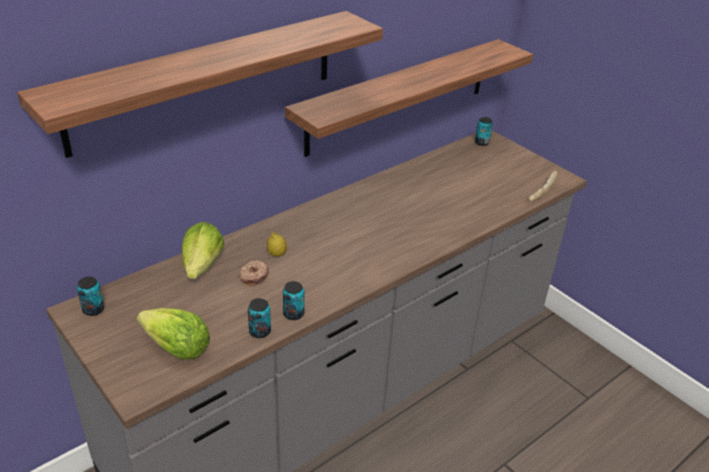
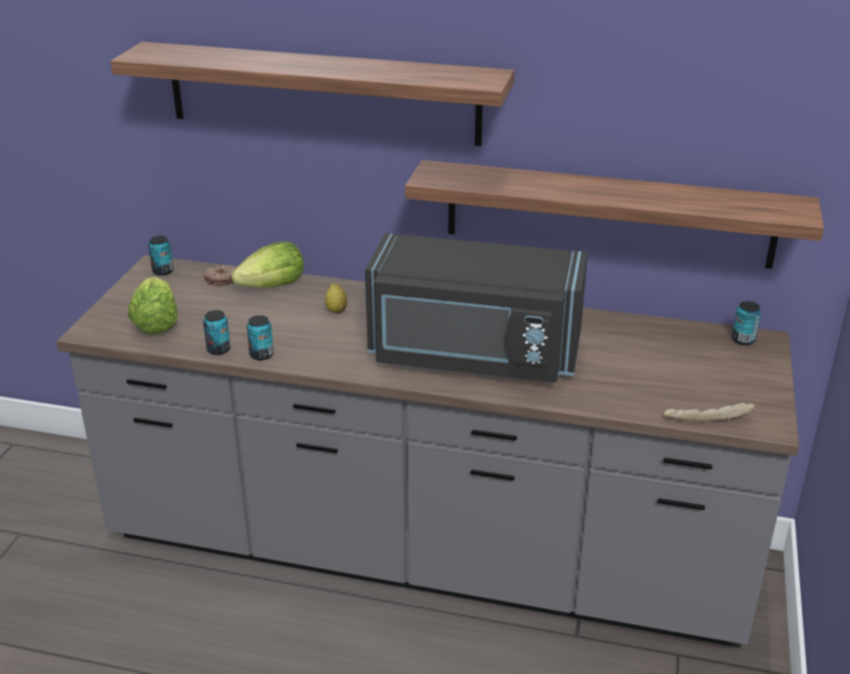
camera: 55 degrees right, 5 degrees down
(253, 276) = (289, 314): donut -> donut (221, 279)
(399, 229) = (473, 355): none -> black microwave

